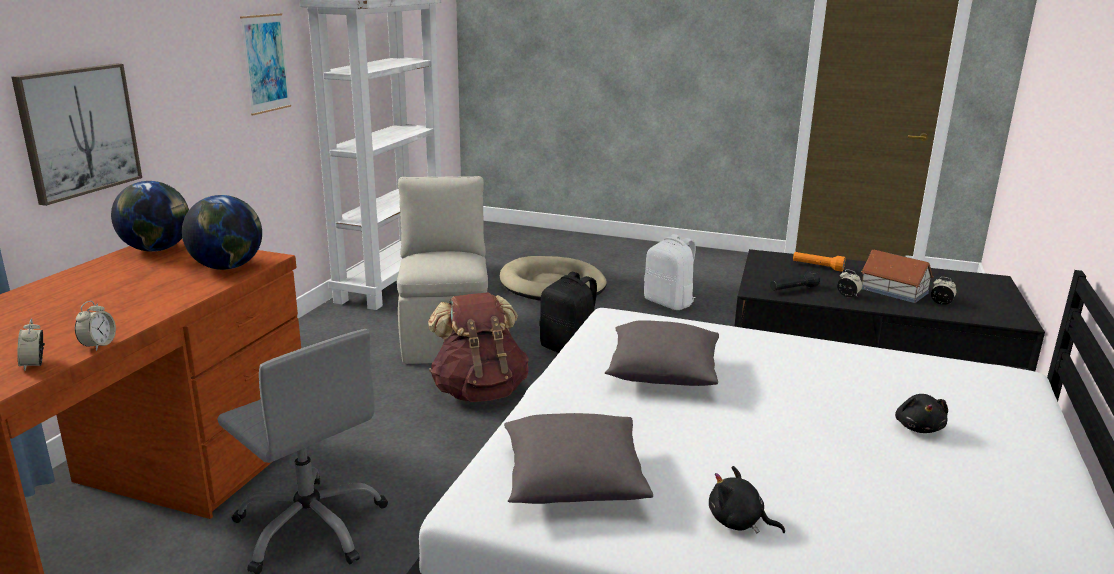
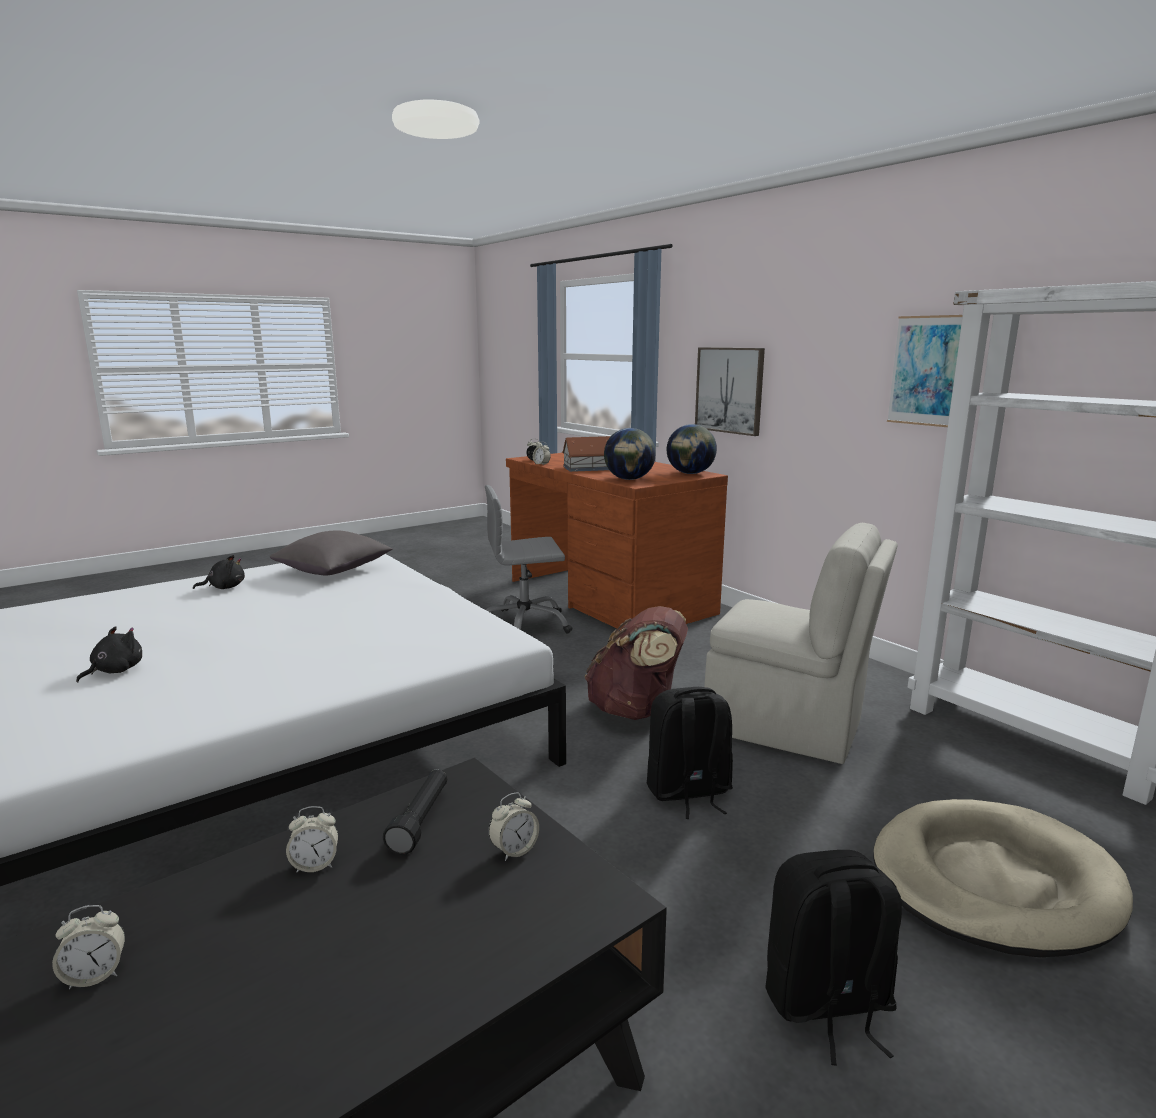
camera: 125 degrees right, 5 degrees down
(662, 374) = (378, 622): grey pillow -> none
(669, 303) = (827, 1004): white backpack -> black backpack
(772, 271) = (514, 850): none -> alarm clock
(817, 267) = (461, 937): orange flashlight -> none
(893, 290) = (230, 953): toy house -> toy house (589, 468)
(918, 427) = (115, 671): black plush toy -> black plush toy turned 75 degrees clockwise

